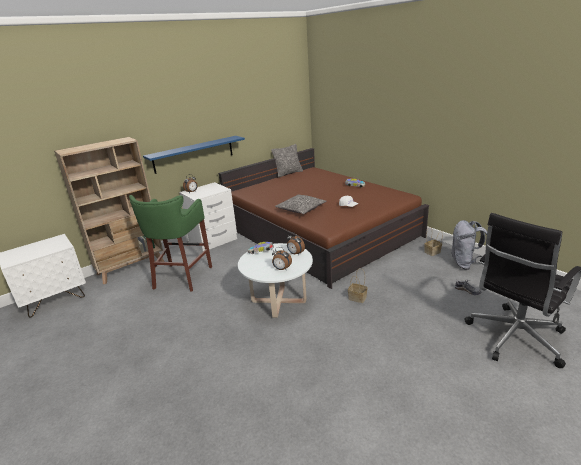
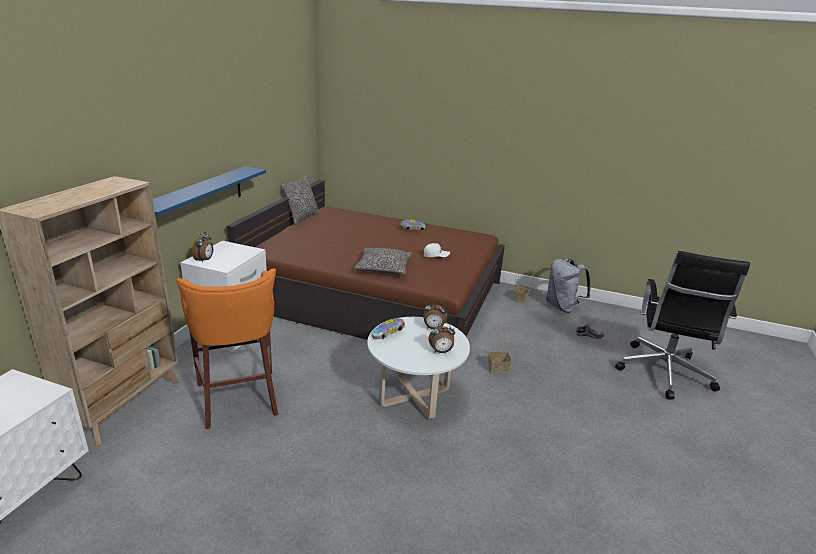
camera: 35 degrees left, 0 degrees up
(181, 278) = (239, 400): green stool -> orange stool

